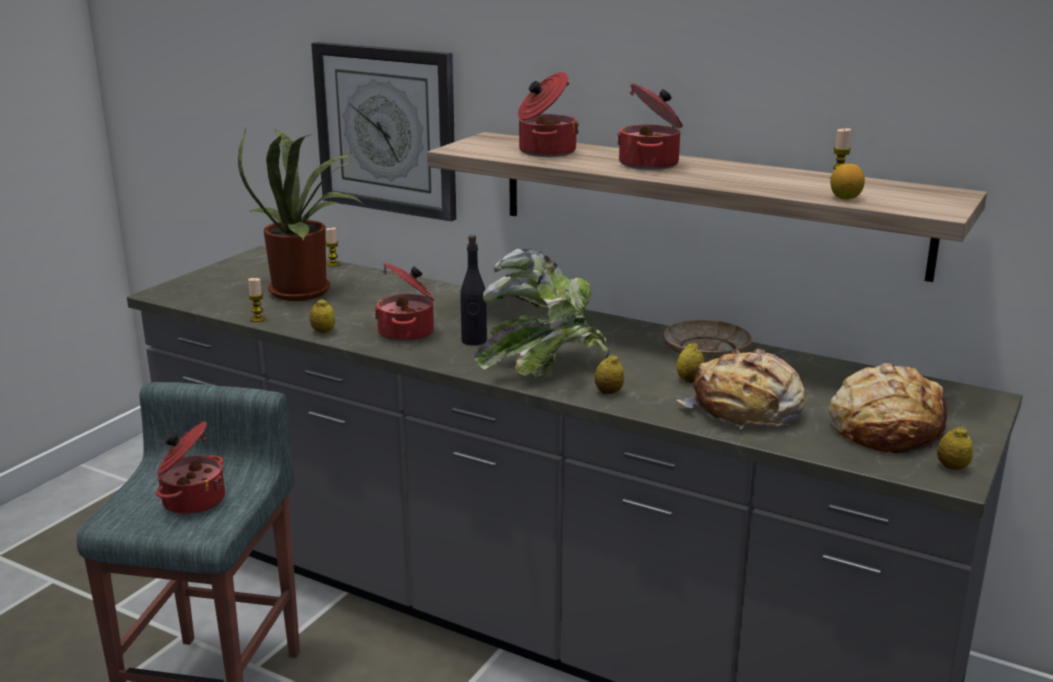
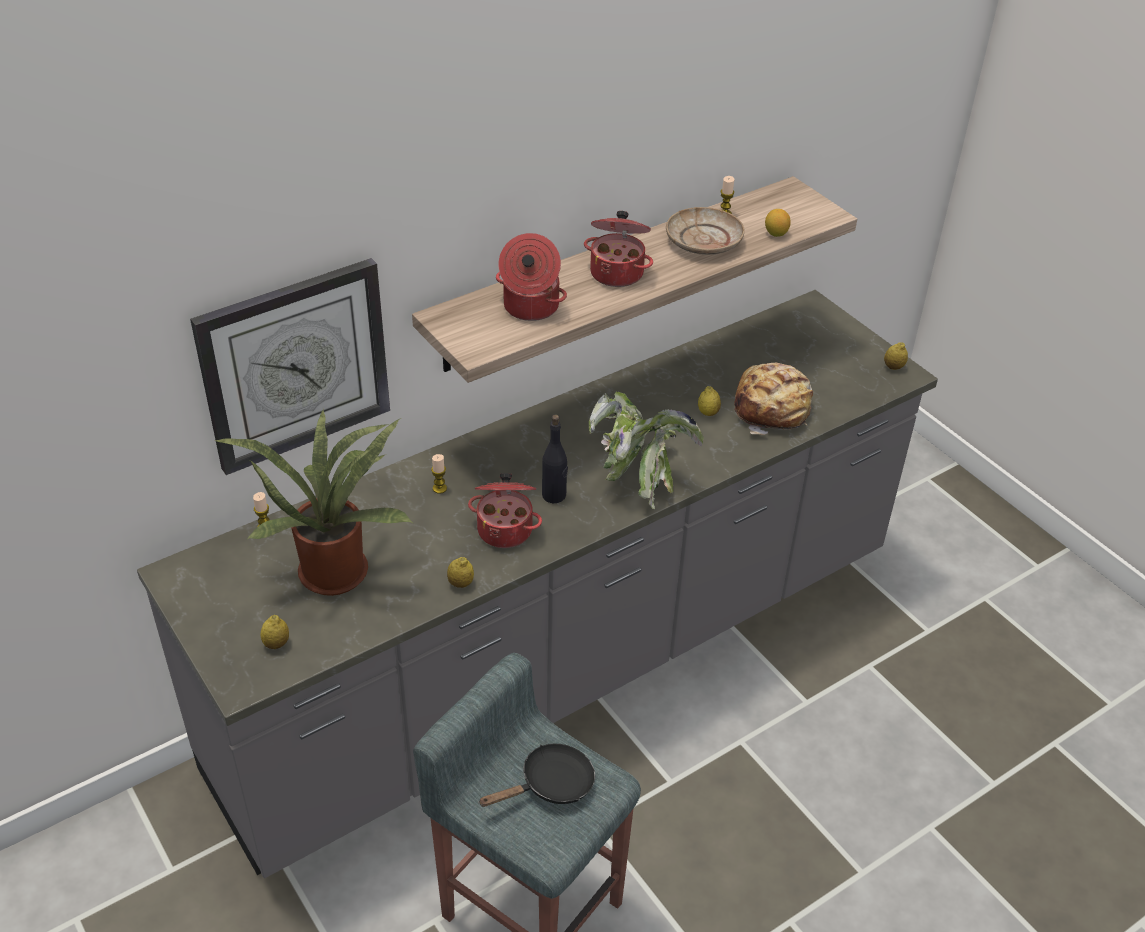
camera: 65 degrees left, 20 degrees up
(192, 500) = (550, 785): cooking pot -> black frying pan
(258, 319) = (390, 622): candle -> candle (439, 488)
(608, 392) = (704, 460): lemon -> lemon (276, 644)
(706, 351) = (662, 383): beige plate -> beige plate (703, 241)
(885, 428) = (831, 365): bread -> none

